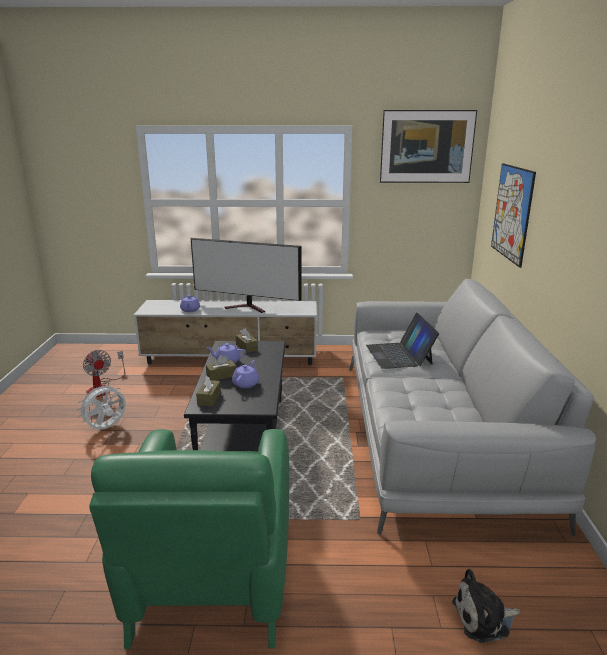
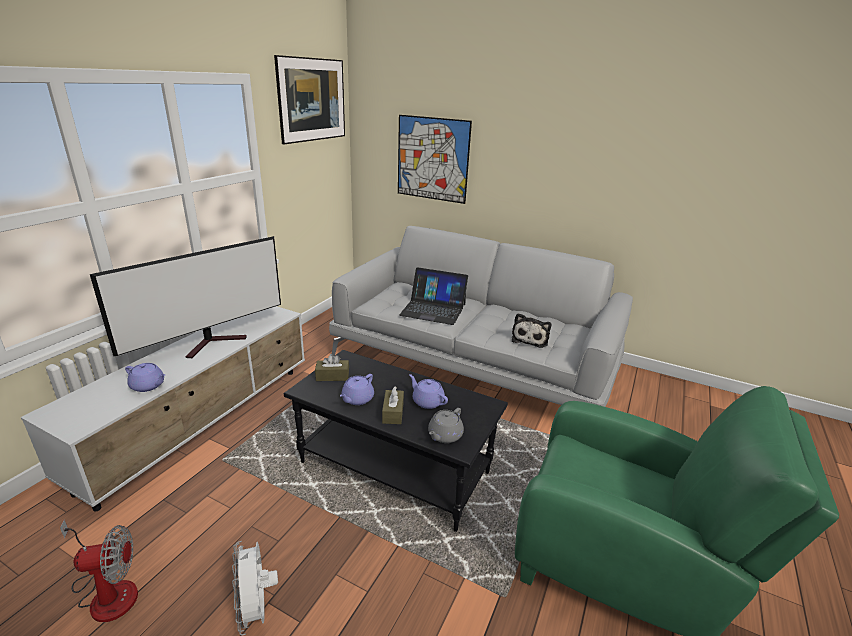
camera: 65 degrees left, 5 degrees up
(209, 398) = (444, 435): brown tissue box -> grey teapot
(484, 618) = (674, 427): plush toy -> plush toy (530, 339)

